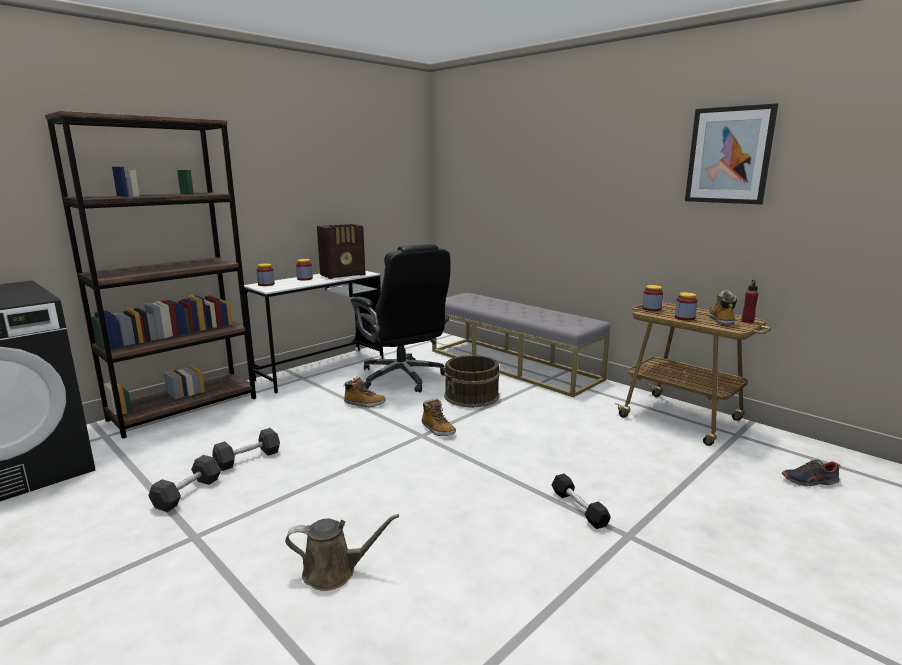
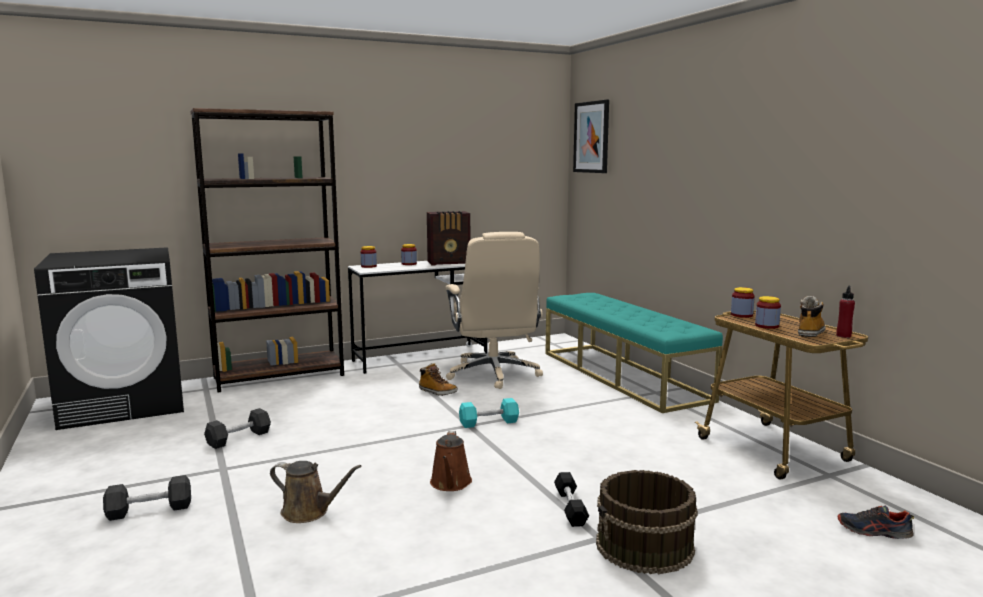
camera: 20 degrees right, 5 degrees down
(248, 458) = (302, 421): black dumbbell -> black dumbbell (149, 510)
(403, 378) = (493, 374): black office chair -> beige office chair
(437, 430) = (489, 423): boot -> turquoise dumbbell
(453, 505) = (450, 484): none -> brown watering can
(472, 396) = (550, 399): brown bucket -> brown bucket (645, 547)
(513, 365) = (623, 375): grey bench -> turquoise bench
(729, 155) = (837, 140): picture -> picture (591, 137)

